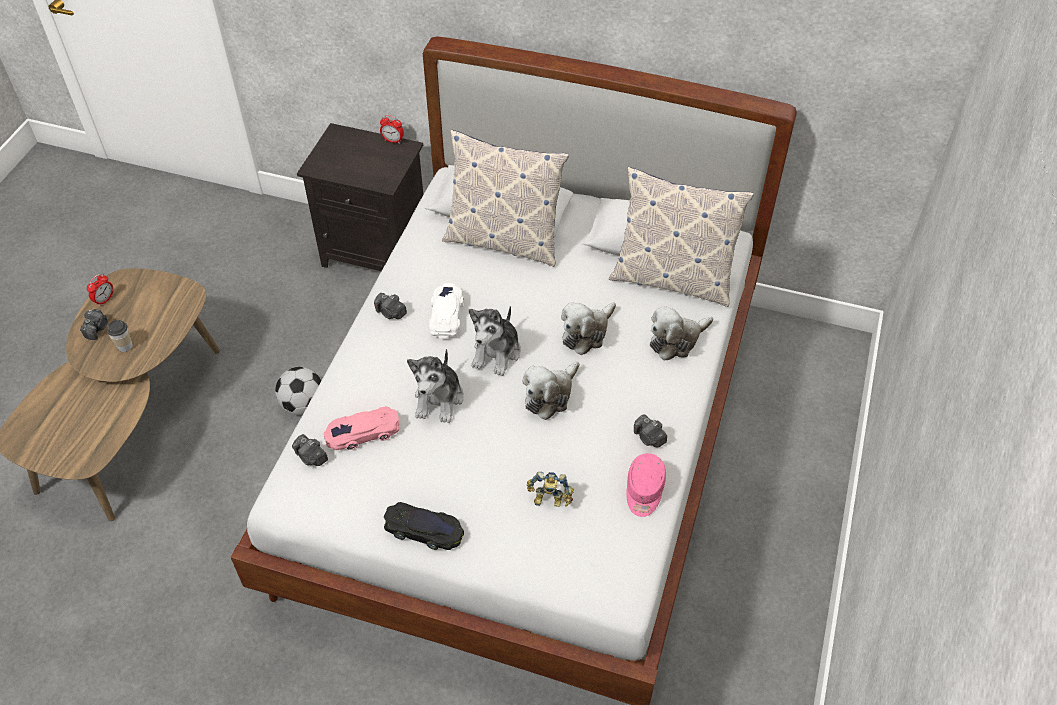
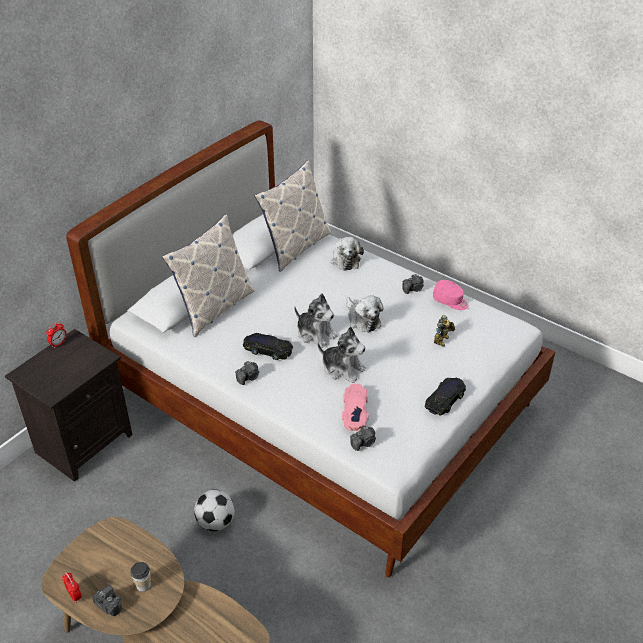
camera: 70 degrees left, 10 degrees down
(446, 314) = (267, 349): white toy car -> black toy car
(586, 333) = (319, 292): plush toy -> none

